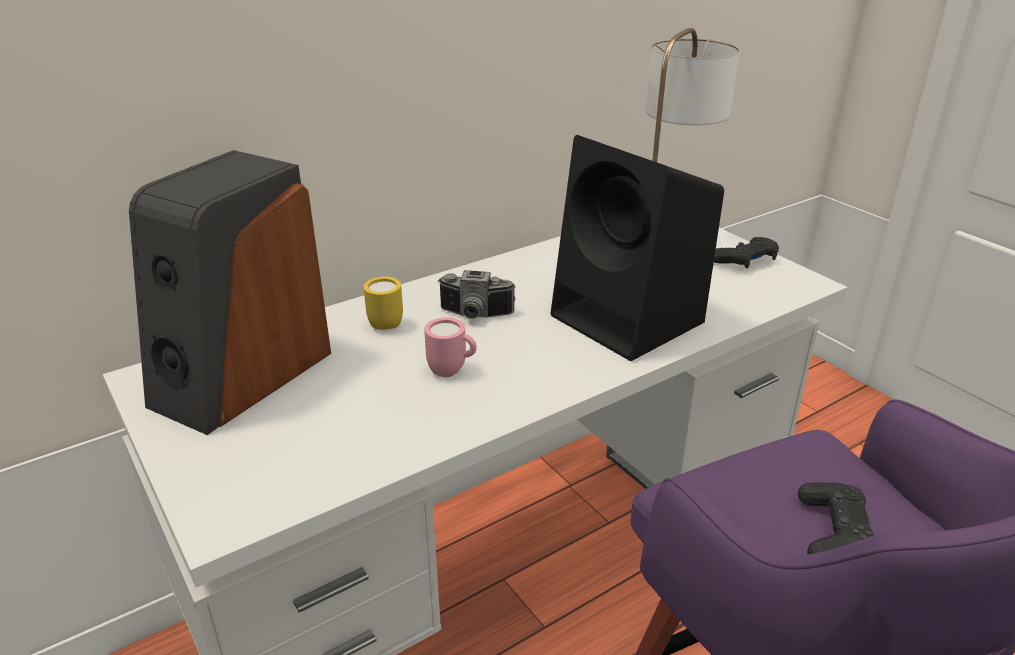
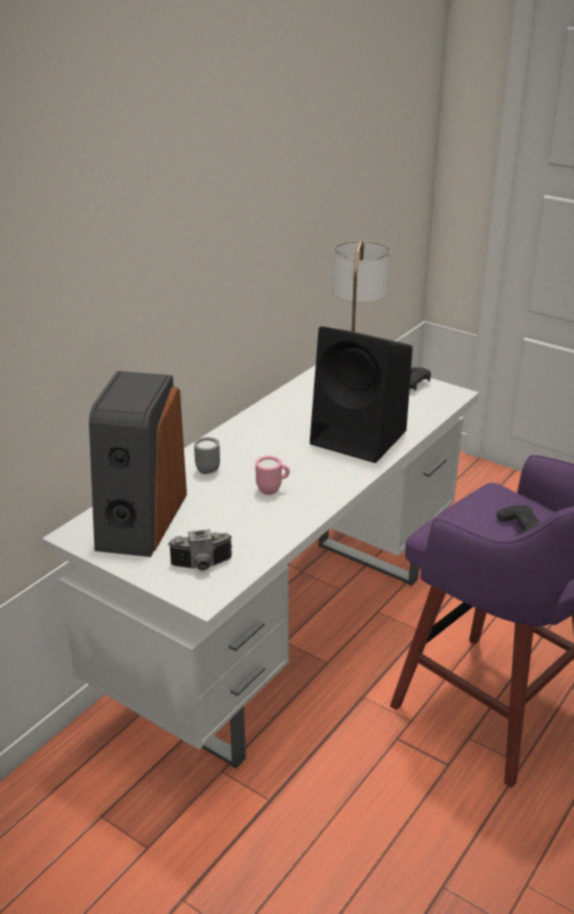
camera: 20 degrees left, 0 degrees up
(385, 323) = (206, 469): yellow mug -> grey mug
(475, 316) = (261, 453): camera -> camera (202, 566)

